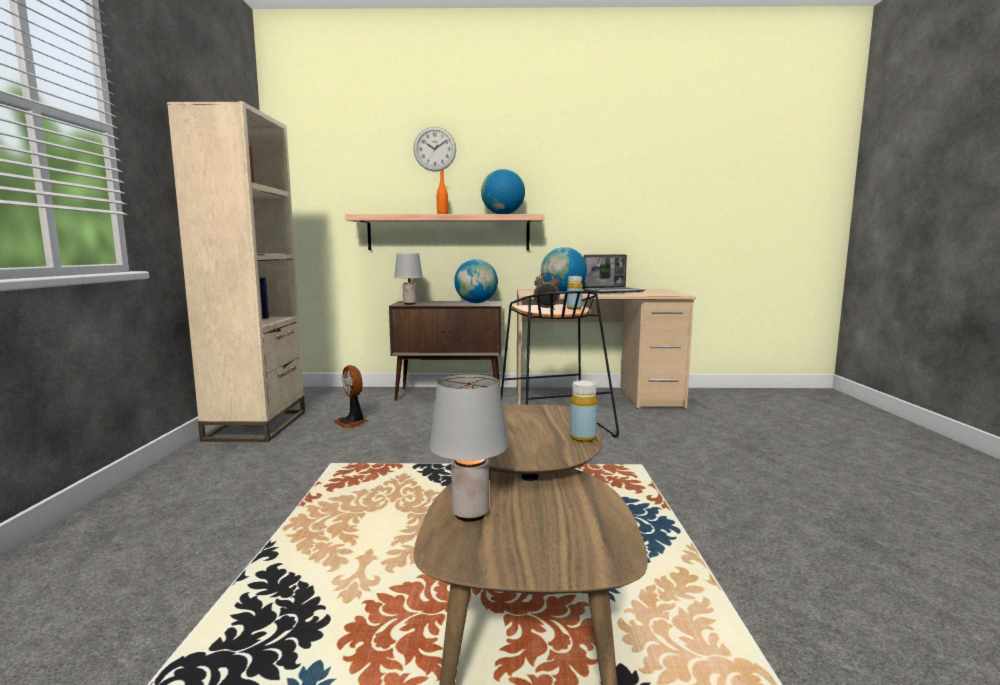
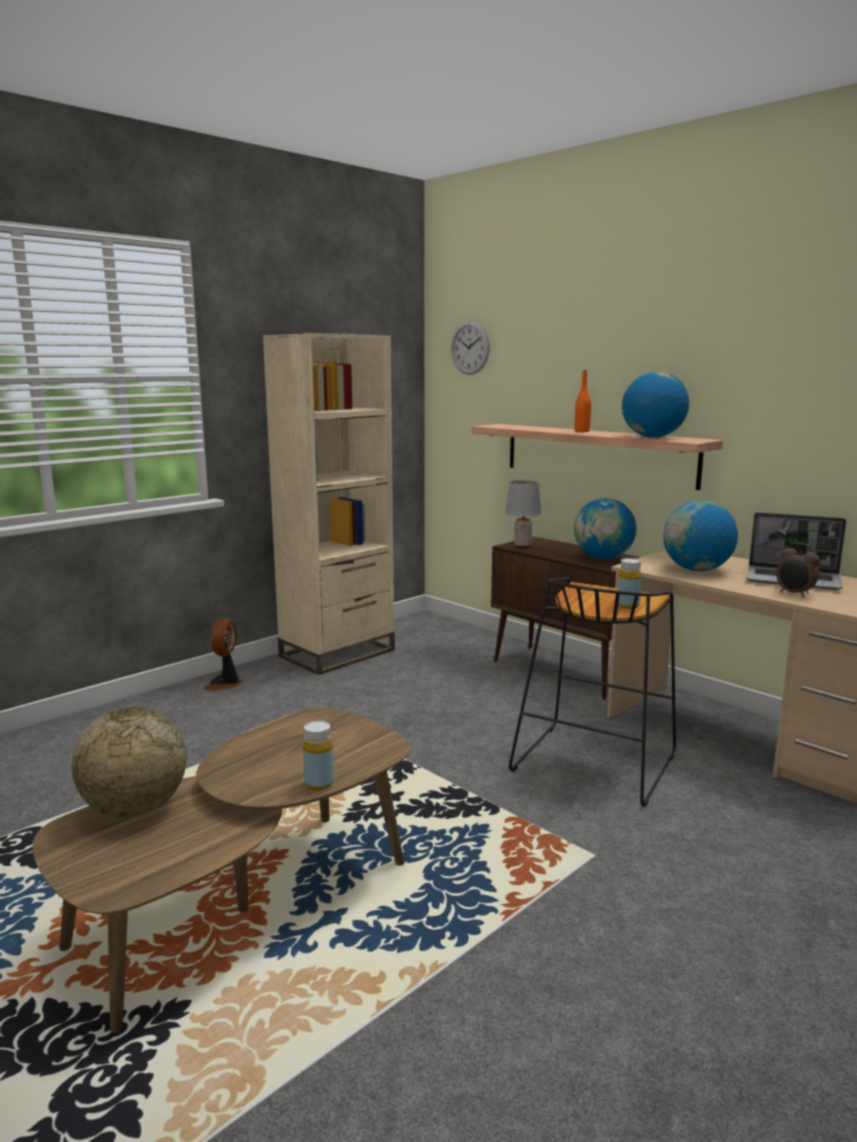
camera: 45 degrees right, 5 degrees up
(352, 422) = (411, 677): fan -> fan (225, 684)
(434, 149) = (589, 338): wall clock -> wall clock (470, 348)
(469, 514) = (135, 809): grey table lamp -> globe
(546, 309) = (586, 599): alarm clock -> alarm clock (794, 594)

